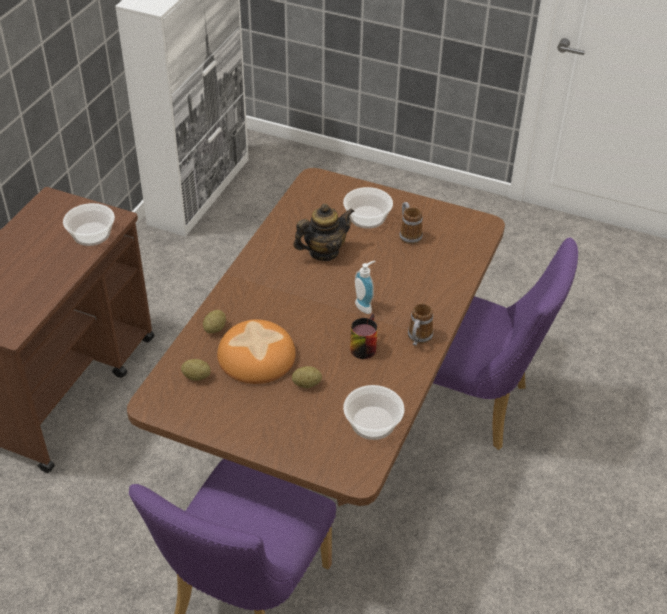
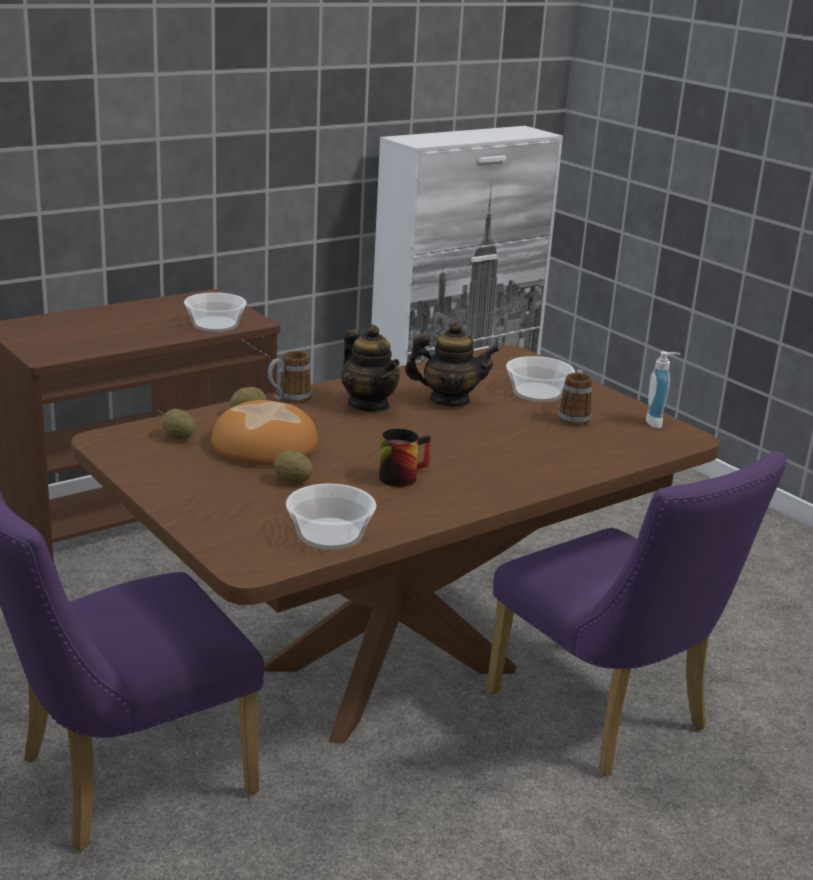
camera: 30 degrees right, 20 degrees down
(280, 281) = (369, 405): none -> teapot
(365, 306) = (446, 449): soap dispenser -> soap dispenser (657, 422)
(418, 339) = (479, 492): mug -> mug (289, 399)

